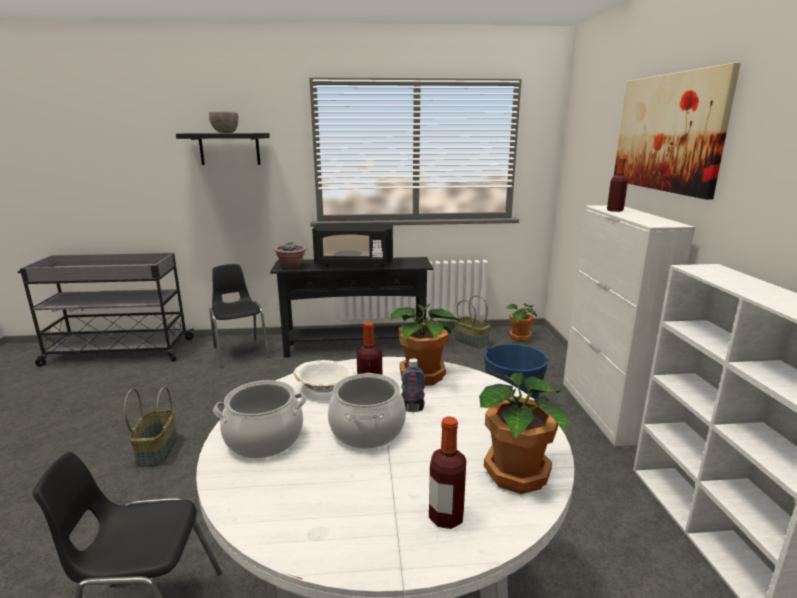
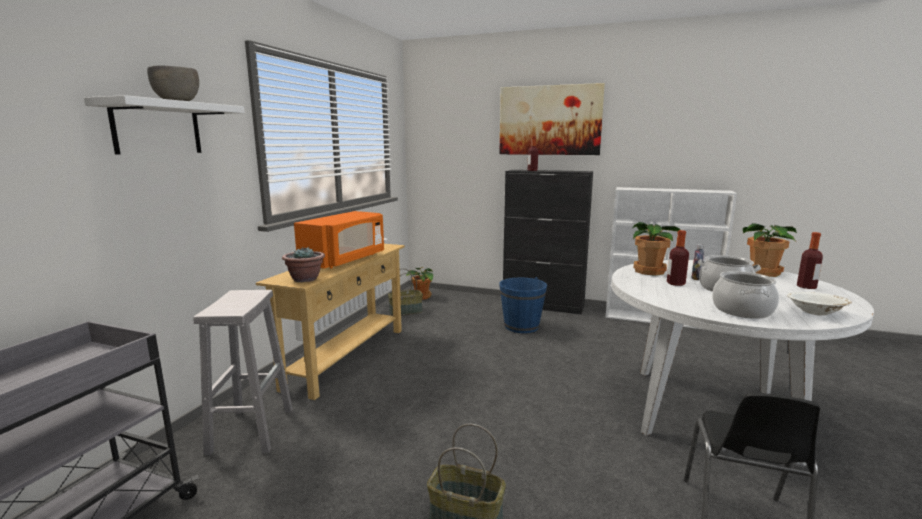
camera: 65 degrees left, 5 degrees down
(229, 149) = (157, 128): black shelf -> white shelf
(240, 352) = (252, 429): black chair -> white stool
(325, 388) = (663, 291): white bowl -> white bowl (815, 312)
(354, 264) = (345, 260): black microwave -> orange microwave
(355, 347) = (347, 357): black console table -> beige console table
(603, 411) = (543, 305): white cabinet -> black cabinet

